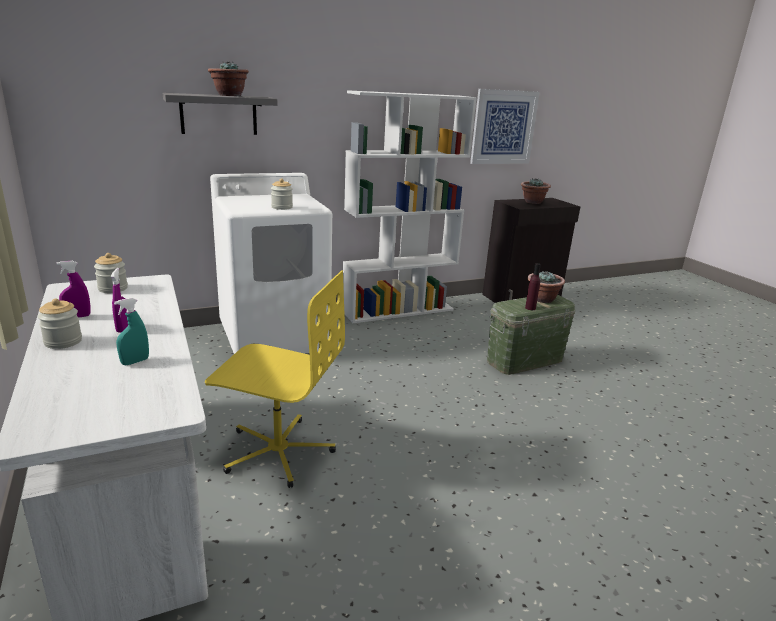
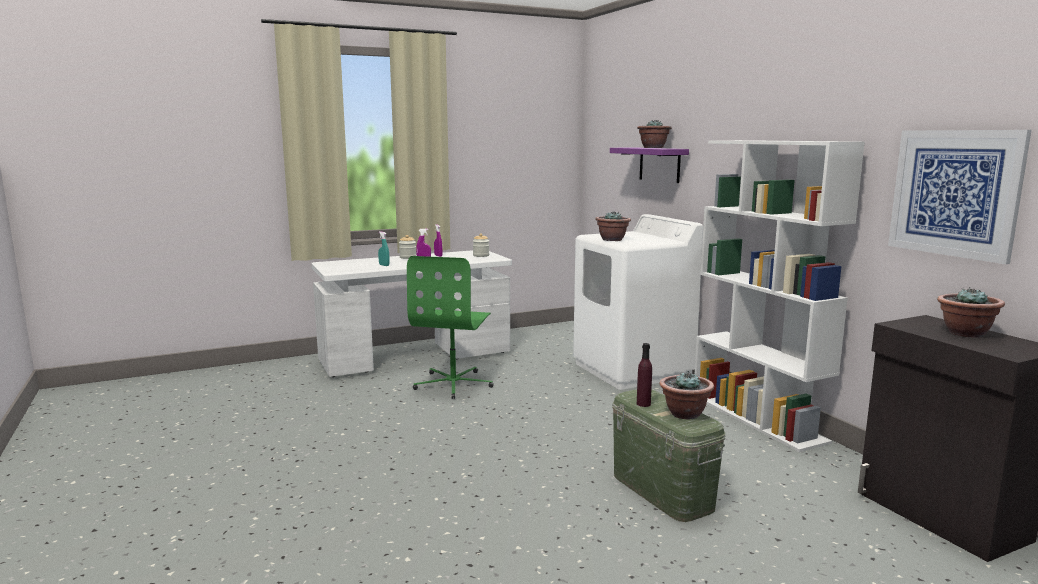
camera: 90 degrees right, 10 degrees down
(218, 114) = (659, 164): grey shelf -> purple shelf
(278, 451) = (454, 384): yellow office chair -> green office chair
(282, 207) = (612, 240): jar -> potted plant

